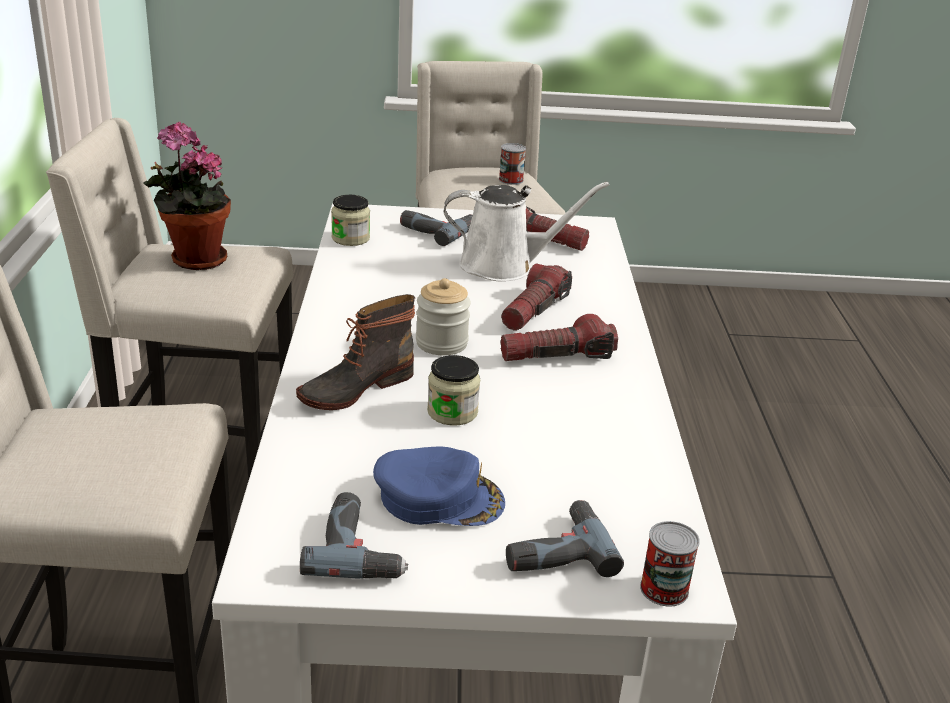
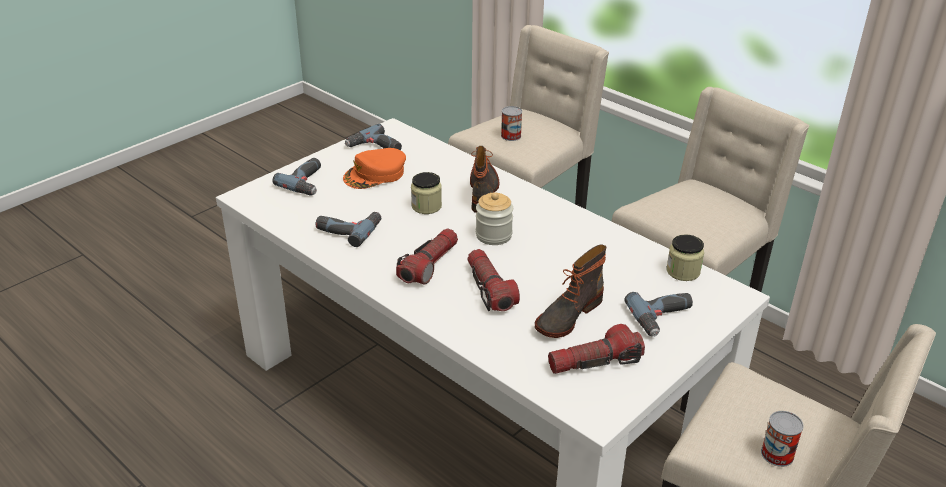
camera: 135 degrees right, 5 degrees up
(194, 260) = (711, 211): potted plant -> none
(439, 497) = (375, 174): blue cap -> orange cap
(504, 266) = (567, 315): white watering can -> boot
(590, 442) = (349, 229): none -> power drill
(664, 589) = (252, 192): can -> can (511, 136)

